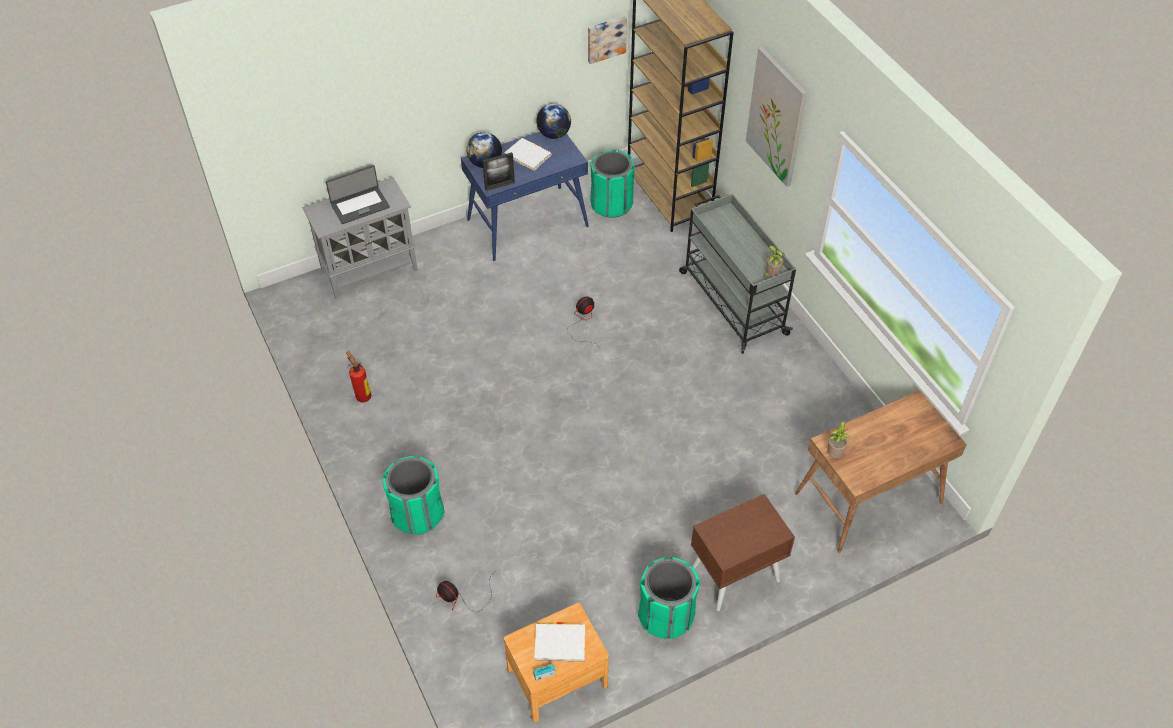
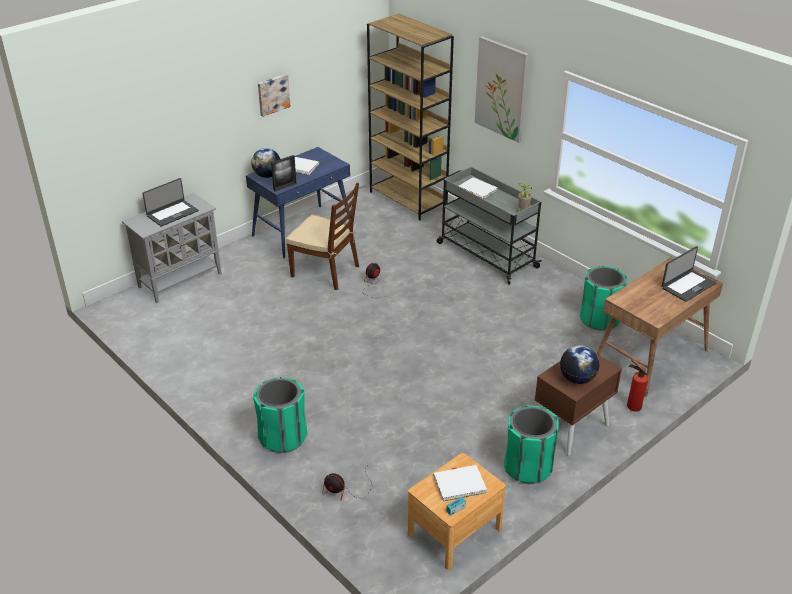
camera: 15 degrees left, 15 degrees down
(362, 395) = (203, 363): fire extinguisher -> fire extinguisher (631, 406)
(535, 290) = (326, 271): none -> brown chair
(554, 134) = (316, 152): globe -> globe (577, 379)
(606, 38) = (346, 71): picture -> picture (273, 94)
(611, 204) = (365, 210): green trash can -> green trash can (599, 319)
(729, 231) = (477, 190): none -> white book
(834, 454) = (628, 305): potted plant -> none
(920, 439) = (687, 285): none -> laptop

